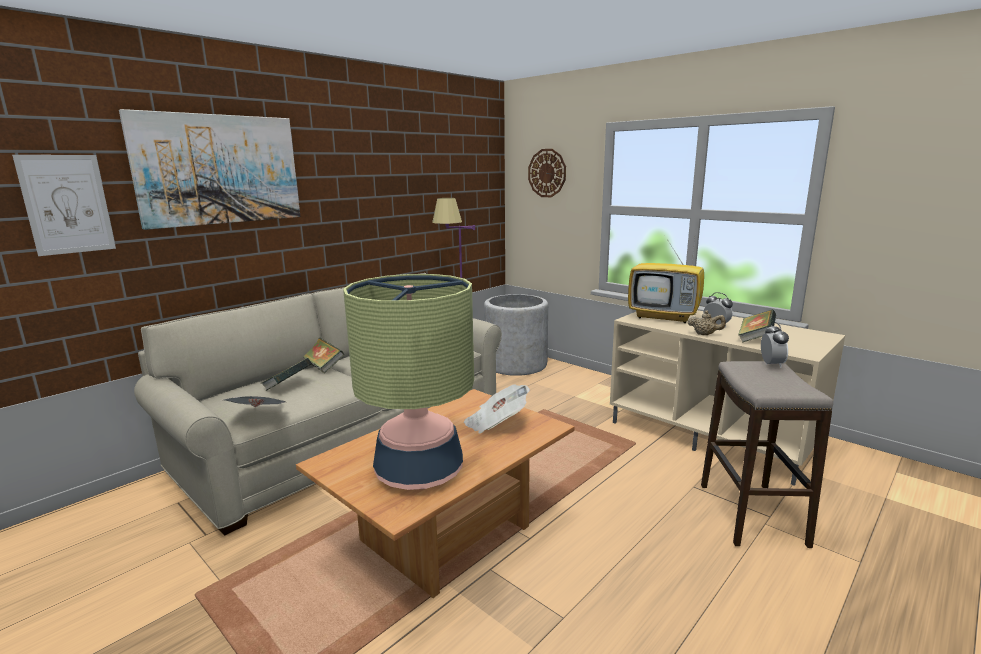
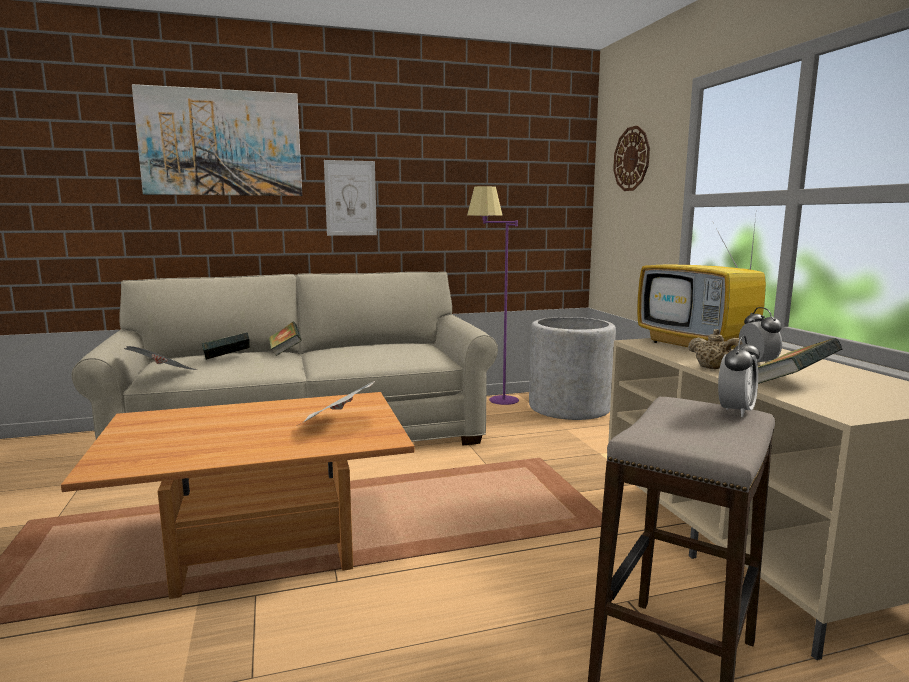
camera: 30 degrees right, 5 degrees down
(67, 204) = (83, 167): picture -> picture (350, 198)
(419, 472) = (184, 444): table lamp -> none

